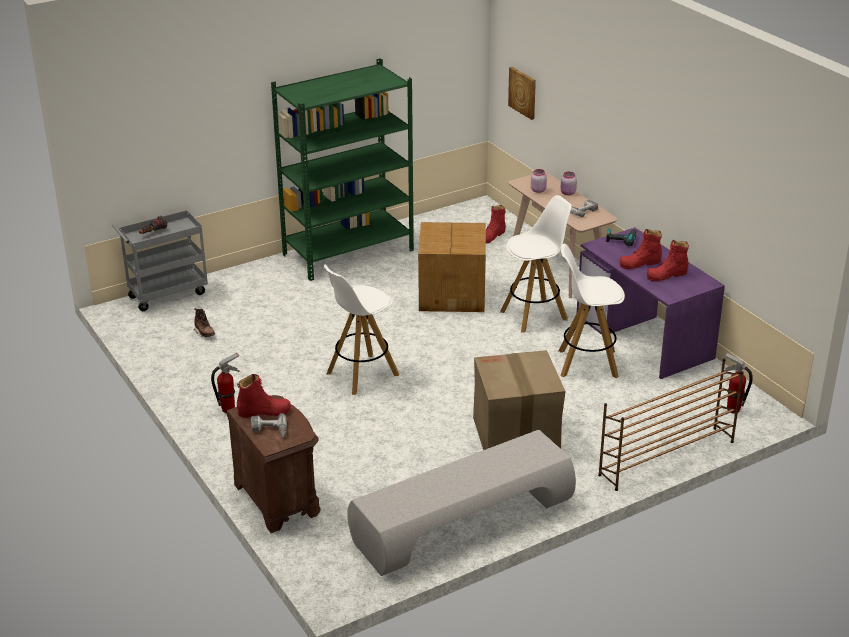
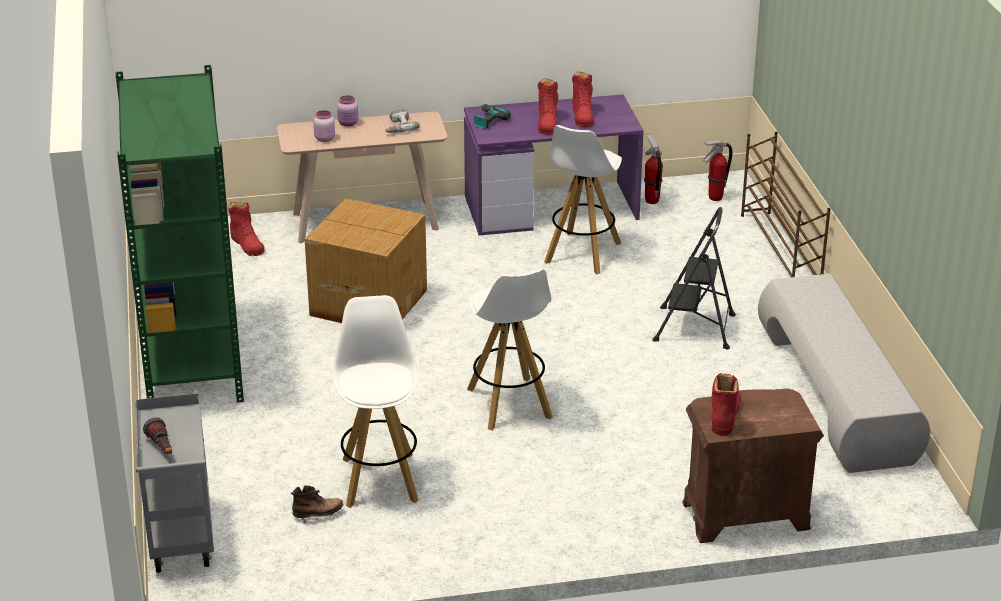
camera: 70 degrees left, 0 degrees up
(229, 409) = (527, 522): fire extinguisher -> fire extinguisher (651, 200)
(269, 430) = (768, 418): power drill -> none
(516, 436) = (697, 327): cardboard box -> black step ladder
(523, 92) = (202, 45): picture -> none
(534, 315) = (459, 260): white stool -> white stool (380, 478)

